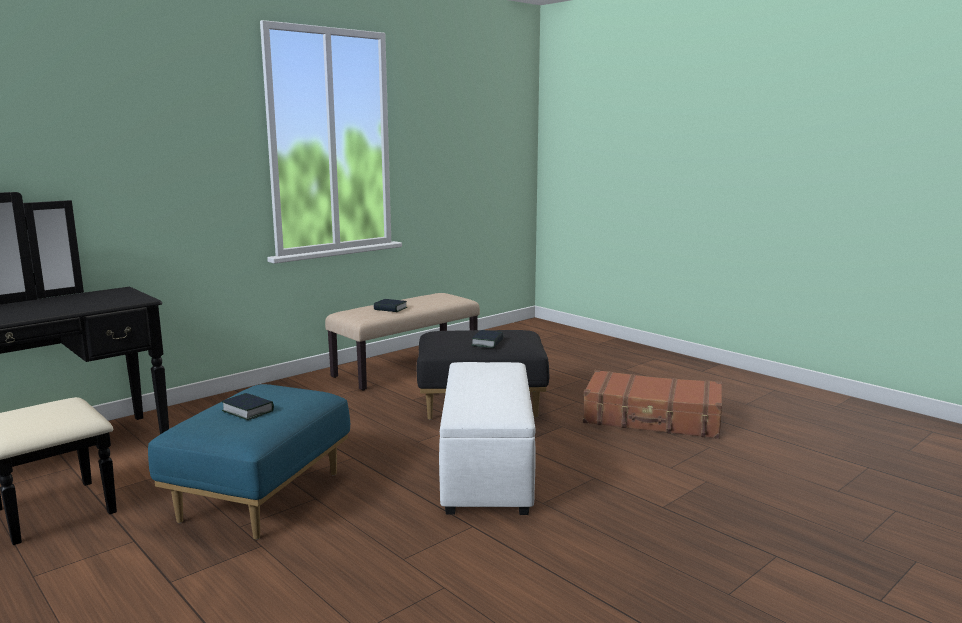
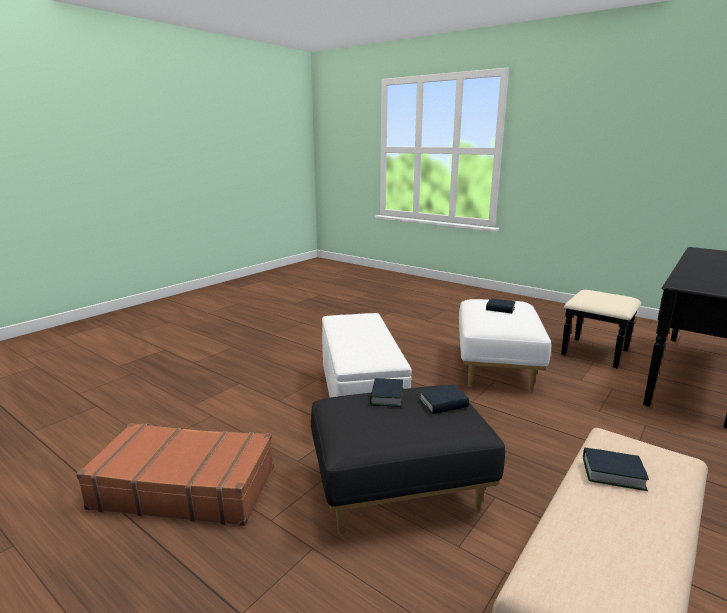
camera: 170 degrees right, 5 degrees up
(260, 496) = (497, 368): blue ottoman -> white ottoman
(447, 337) = (443, 403): none -> book

